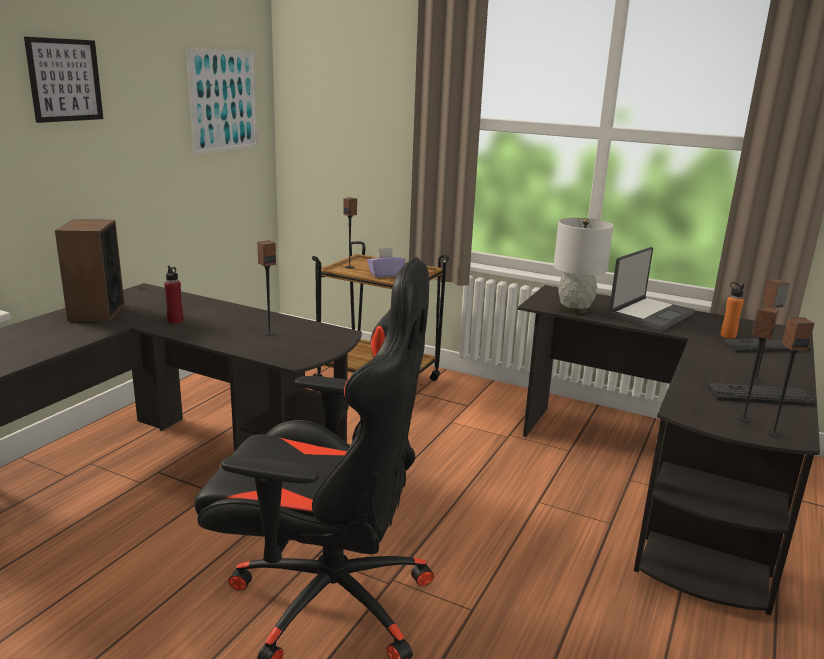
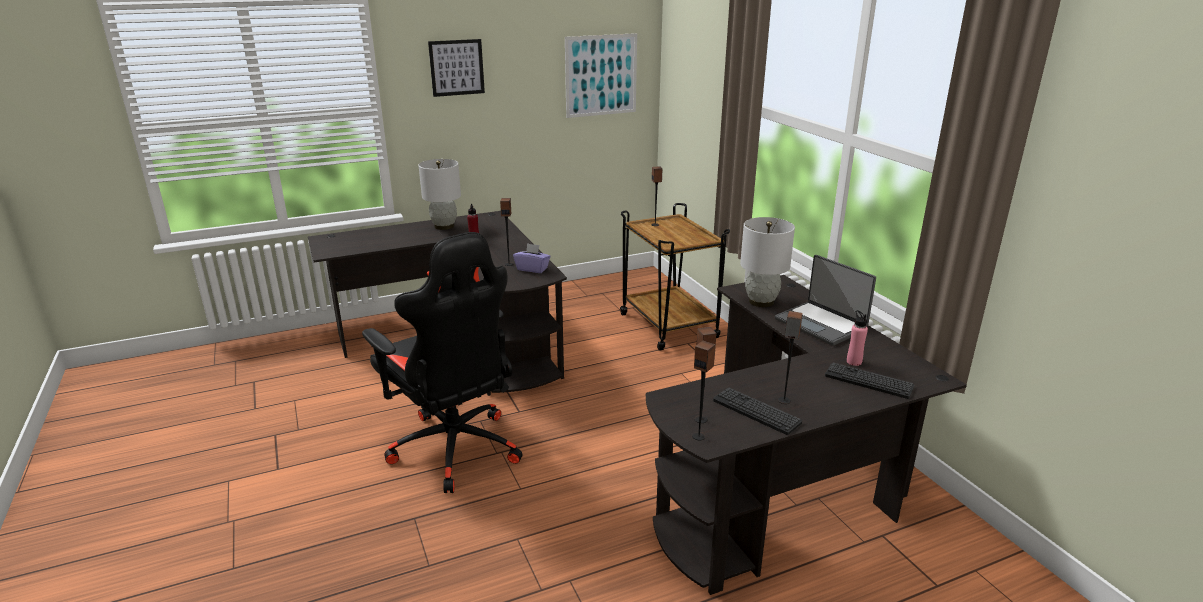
camera: 40 degrees right, 5 degrees up
(96, 312) = (444, 226): speaker -> white table lamp
(385, 274) = (671, 236): purple tissue box -> purple tissue box (532, 269)
(650, 315) = (821, 324): laptop -> laptop turned 60 degrees clockwise
(728, 335) = (854, 362): orange bottle -> pink bottle

